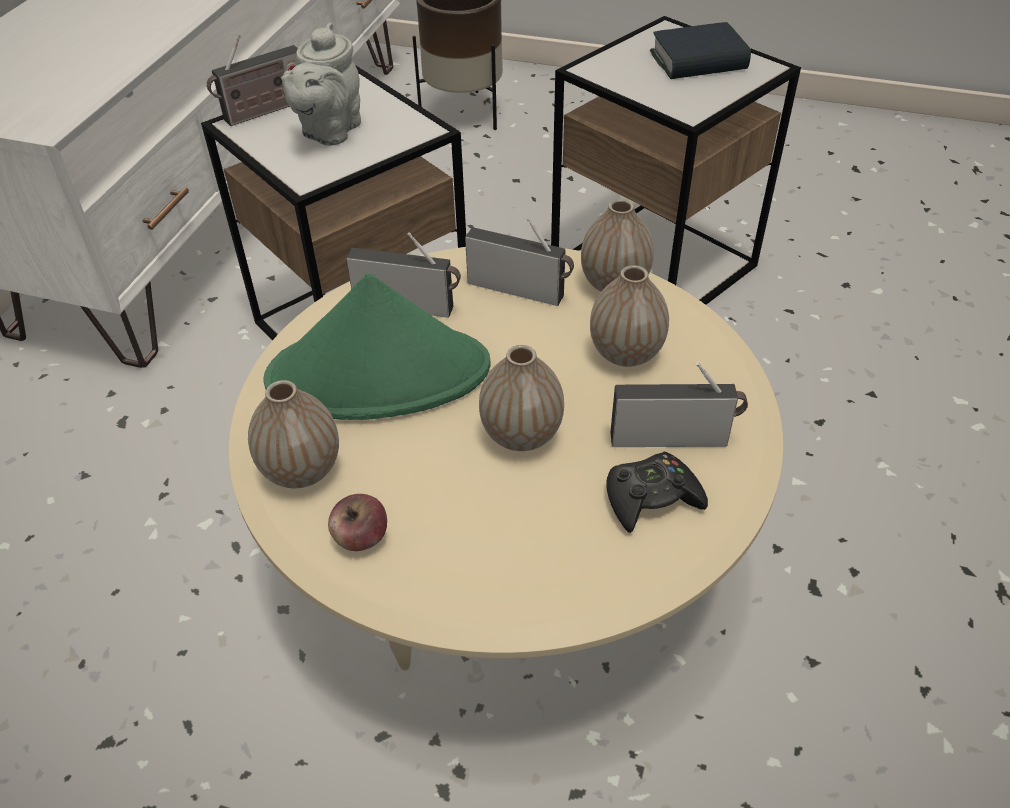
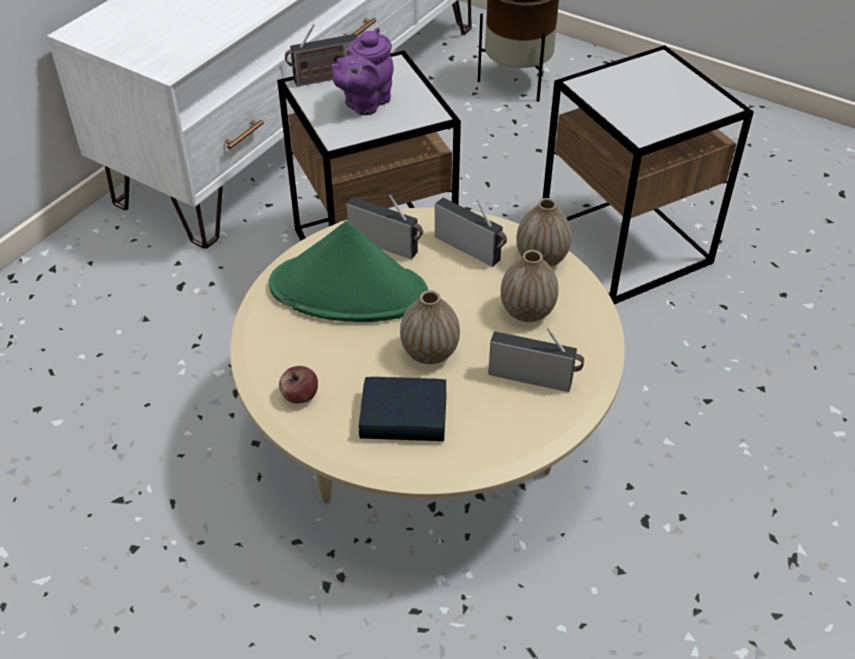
camera: 15 degrees right, 0 degrees up
(301, 470) = (276, 344): vase -> none
(329, 131) = (365, 103): grey teapot -> purple teapot
(651, 498) = (500, 414): black game controller -> none
(698, 61) = (671, 92): book -> book (403, 417)

